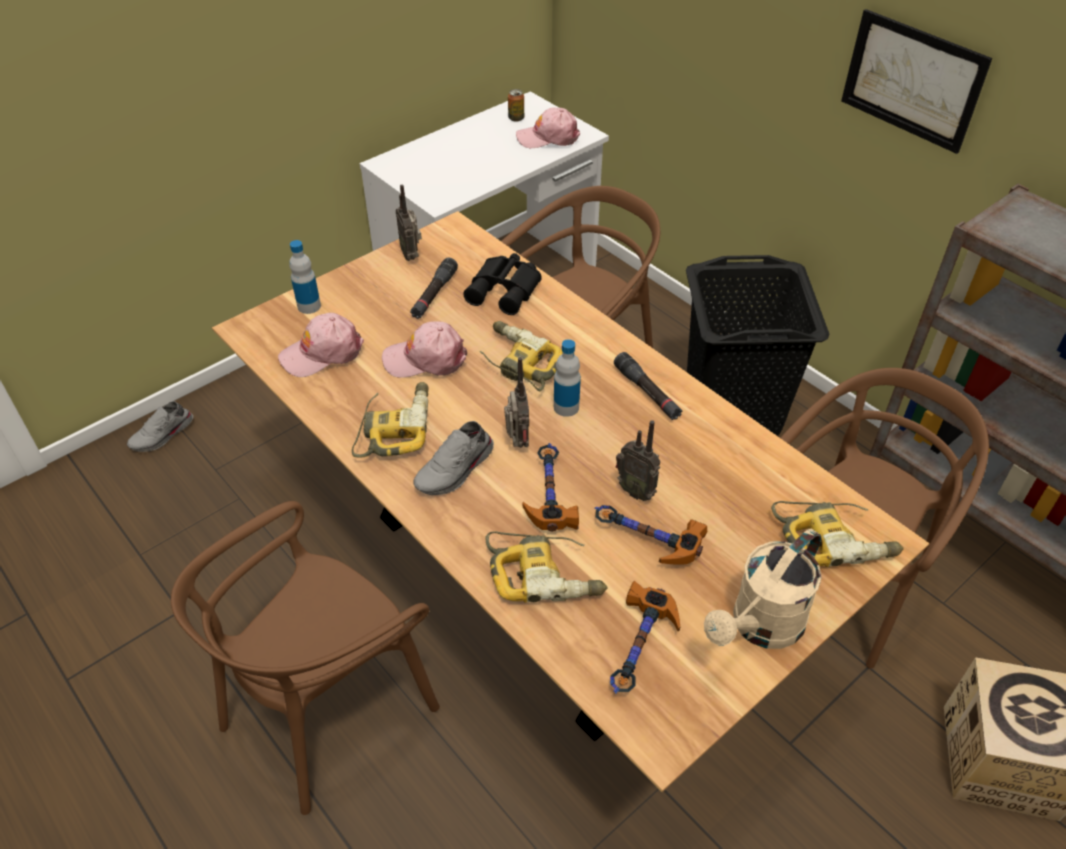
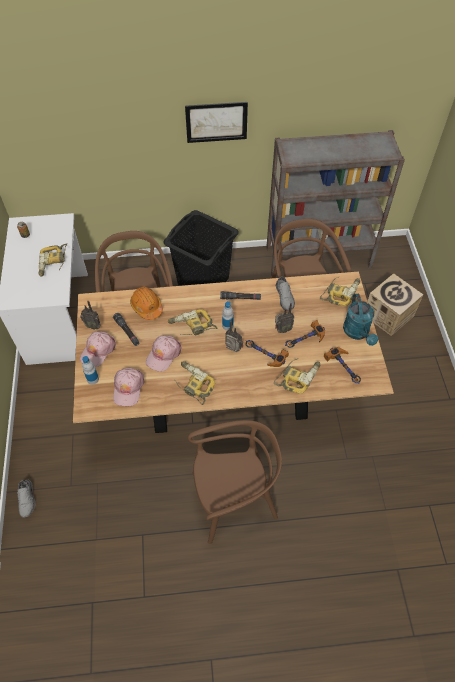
camera: 55 degrees left, 10 degrees up
(327, 710) = (233, 499): brown chair -> brown chair turned 90 degrees counterclockwise
(456, 470) = (231, 376): grey shoe -> grey shoe (285, 297)
(495, 165) = (53, 263): none -> power drill
(506, 290) = (147, 306): black binoculars -> orange hard hat
(548, 137) = (52, 233): pink cap -> pink cap (98, 351)
(760, 627) = (358, 333): beige watering can -> turquoise watering can

